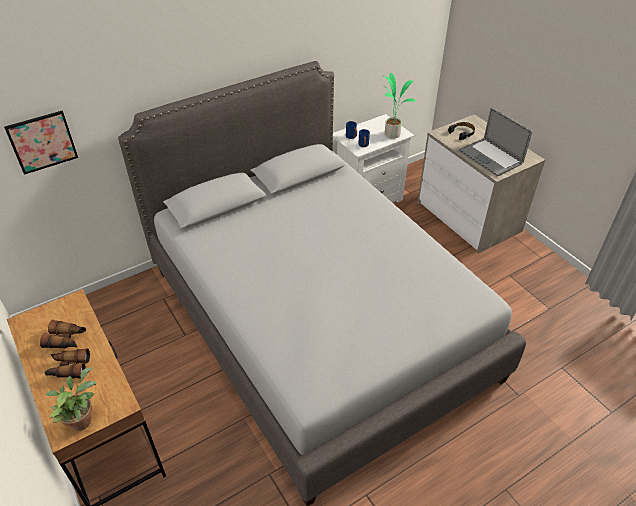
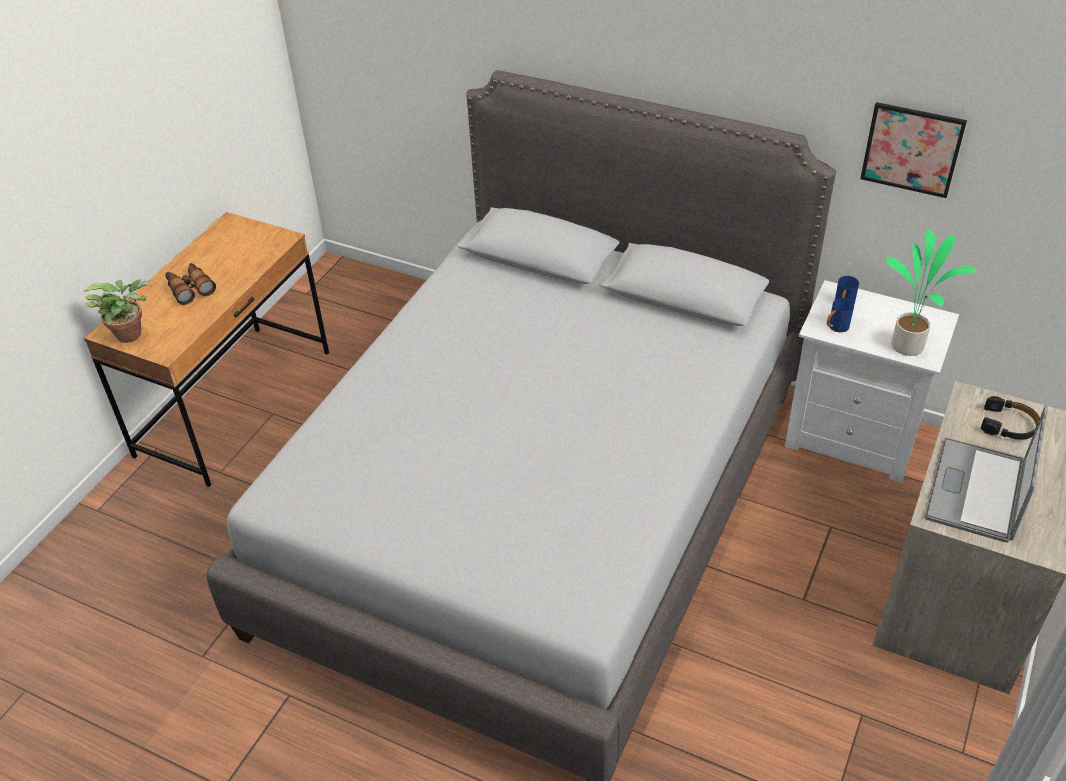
camera: 60 degrees right, 0 degrees up
(42, 142) = (392, 48): picture -> picture (912, 149)
(66, 339) = (225, 265): binoculars -> none

